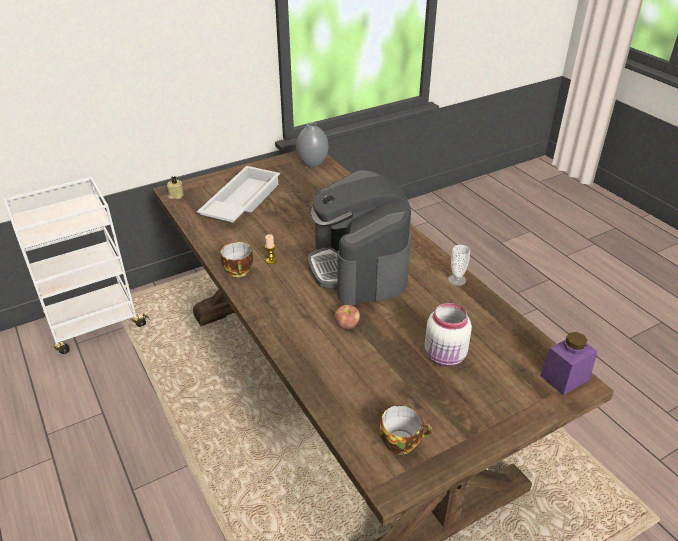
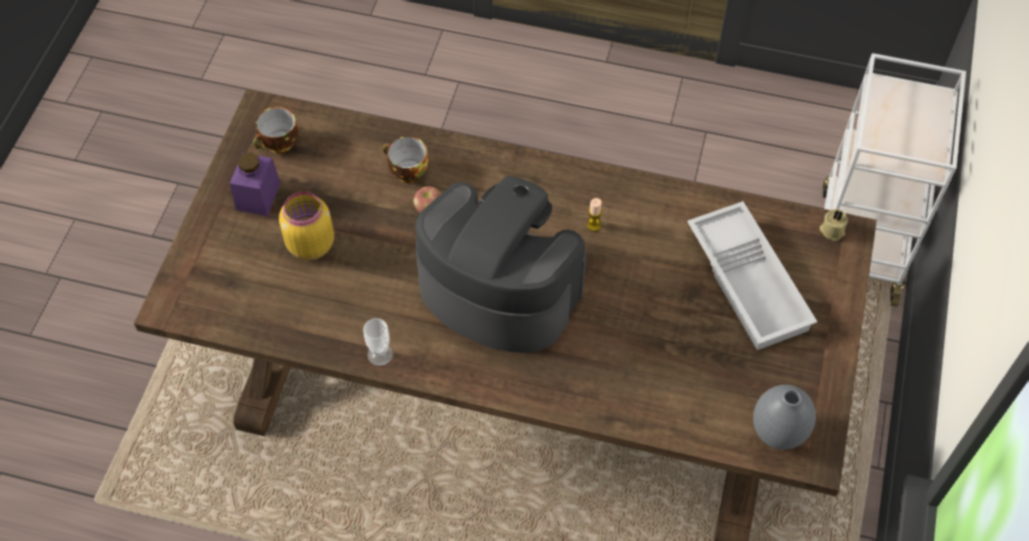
camera: 135 degrees right, 20 degrees up
(239, 271) = (603, 188): cup -> cup (406, 171)
(445, 357) = (309, 244): white jar -> yellow jar
(564, 377) = (186, 303): purple jar -> purple jar (258, 196)

